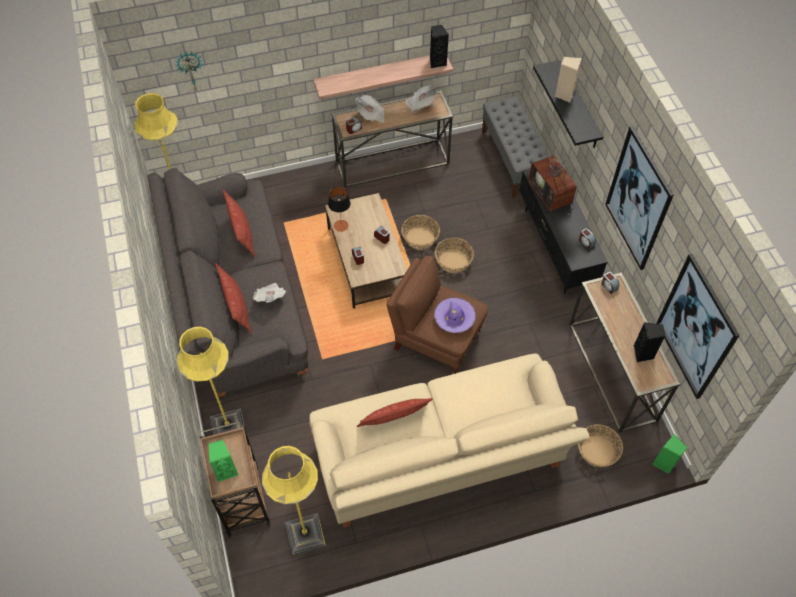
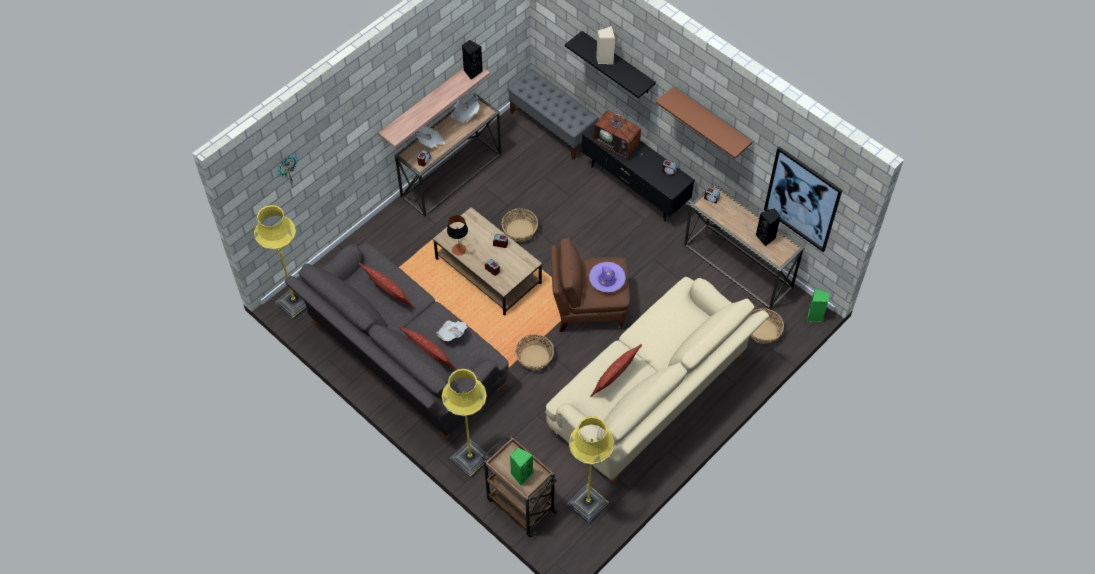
camera: 30 degrees left, 0 degrees up
(453, 261) = (560, 237): basket -> basket (534, 357)
(638, 199) = (711, 121): picture -> brown shelf

